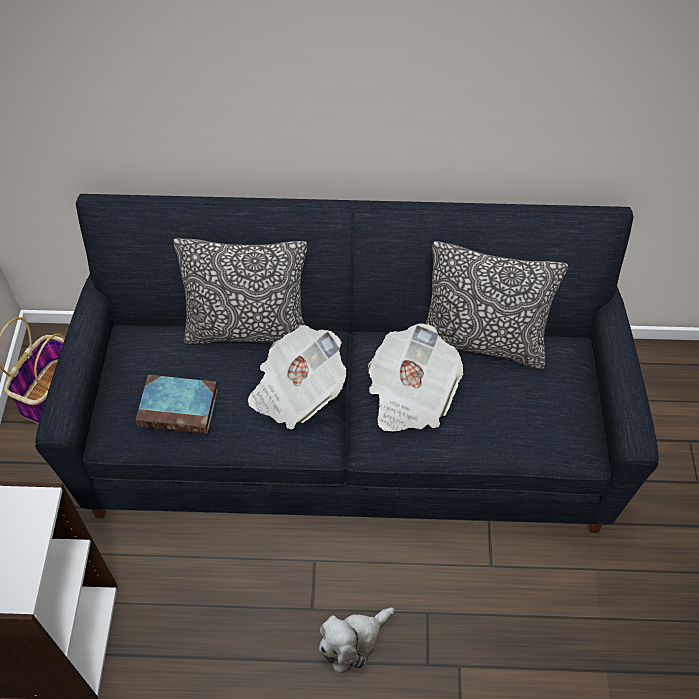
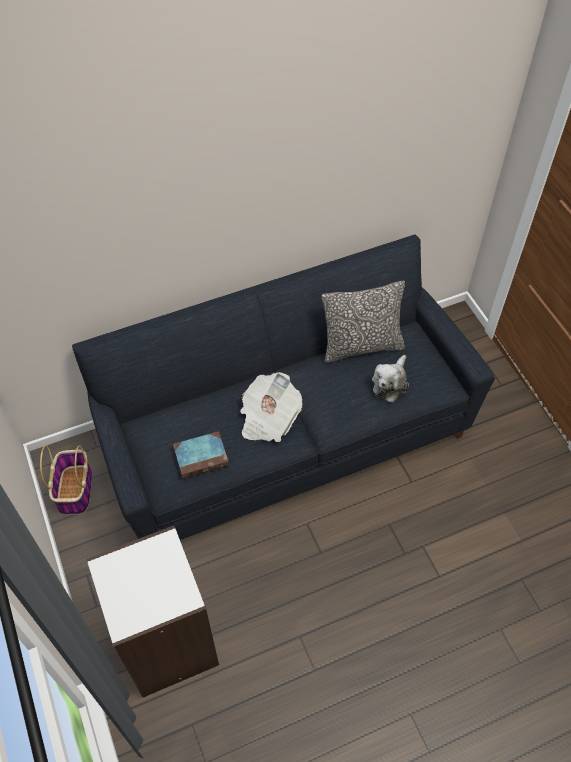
camera: 25 degrees left, 0 degrees up
(248, 330) = (215, 393): pillow -> none
(353, 641) = (355, 559): plush toy -> plush toy (390, 383)
(410, 395) = (336, 394): newspaper -> none

